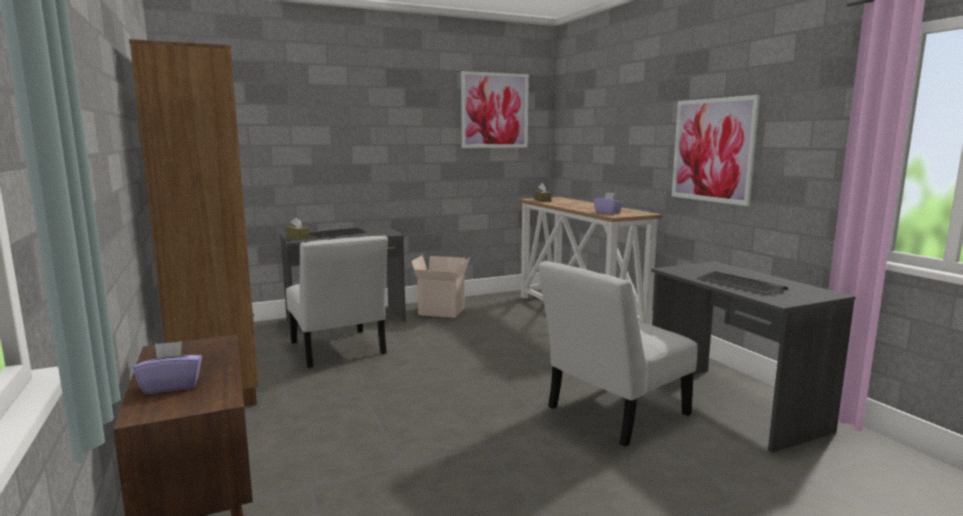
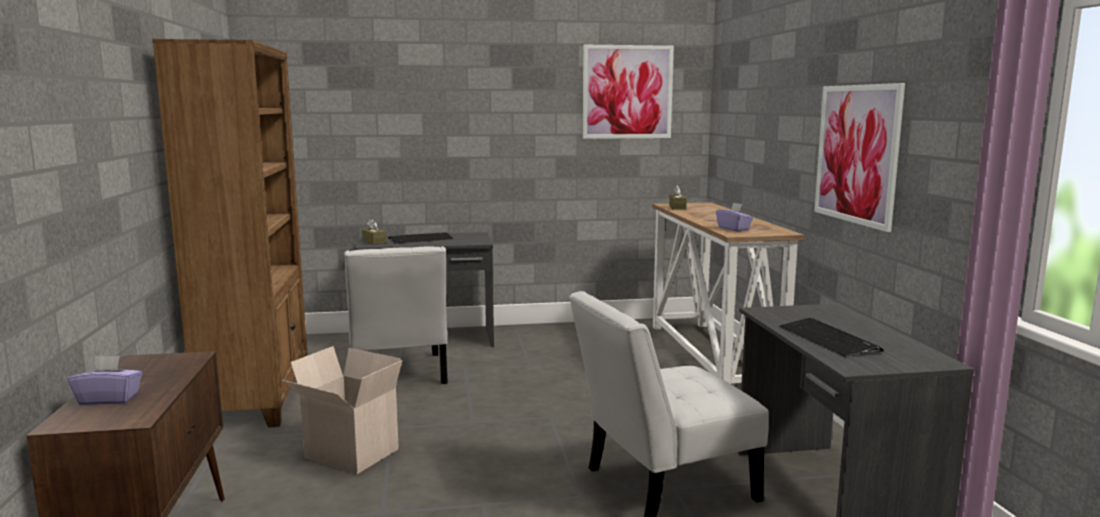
camera: 15 degrees right, 0 degrees up
(440, 312) = (542, 338): cardboard box -> cardboard box (349, 454)

